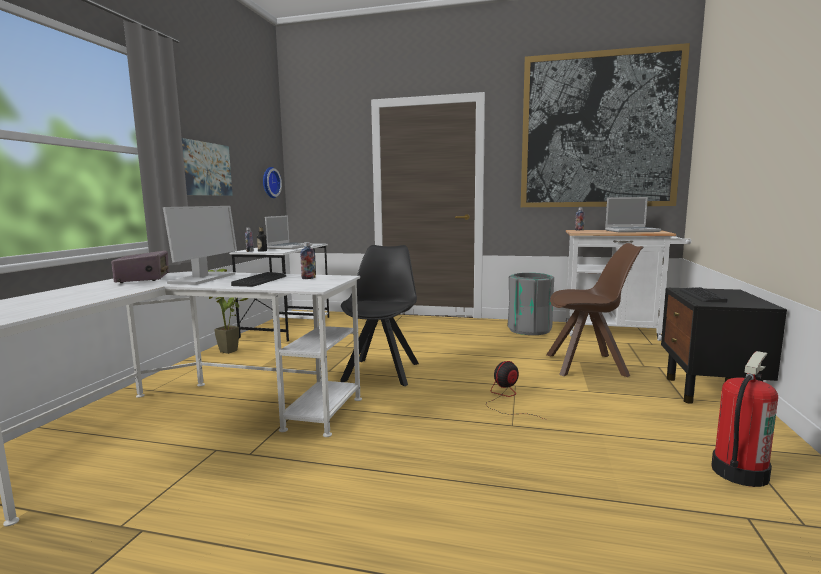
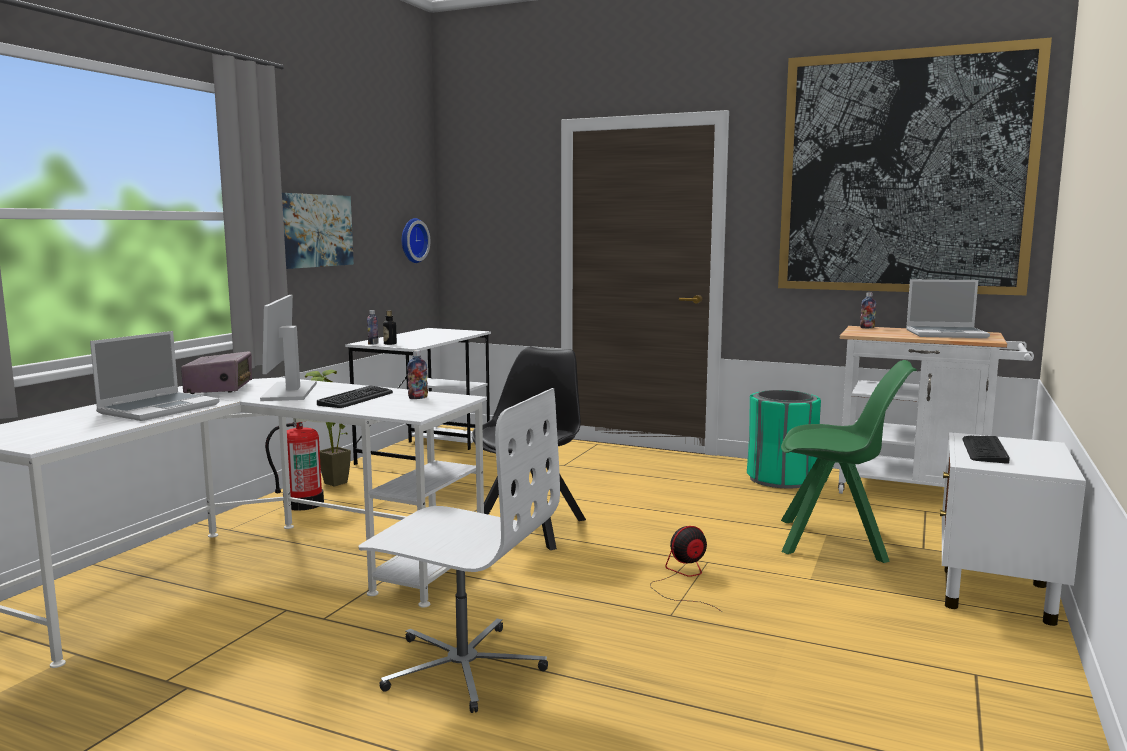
camera: 10 degrees right, 0 degrees up
(203, 279) = (289, 392): monitor -> monitor turned 150 degrees clockwise
(289, 247) = (432, 337): laptop -> laptop (159, 408)
(377, 482) = (462, 666): none -> white office chair
(529, 330) = (781, 479): grey trash can -> green trash can
(588, 365) = (836, 541): brown chair -> green chair
(710, 392) = (997, 596): black nightstand -> white nightstand
(738, 472) = (947, 704): fire extinguisher -> fire extinguisher (304, 503)

